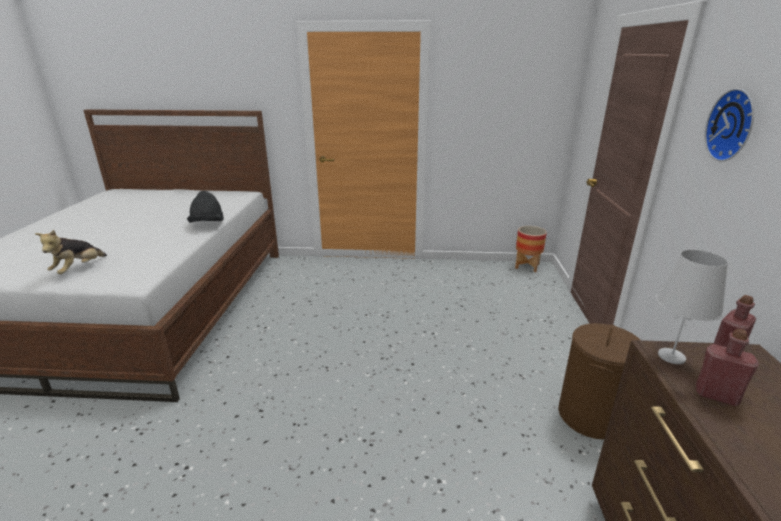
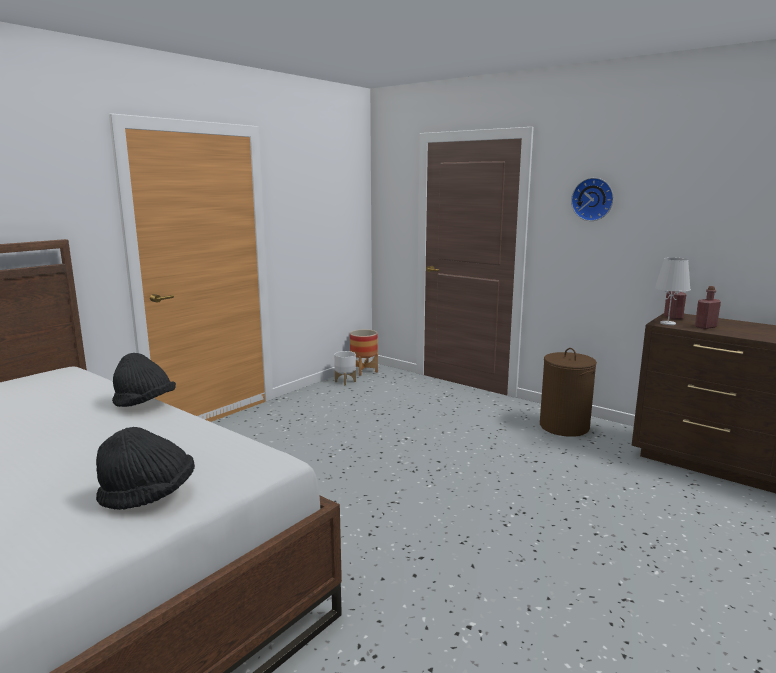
camera: 55 degrees left, 10 degrees down
(78, 269) = (149, 496): plush toy -> black hat
(494, 268) = (345, 381): none -> white planter

